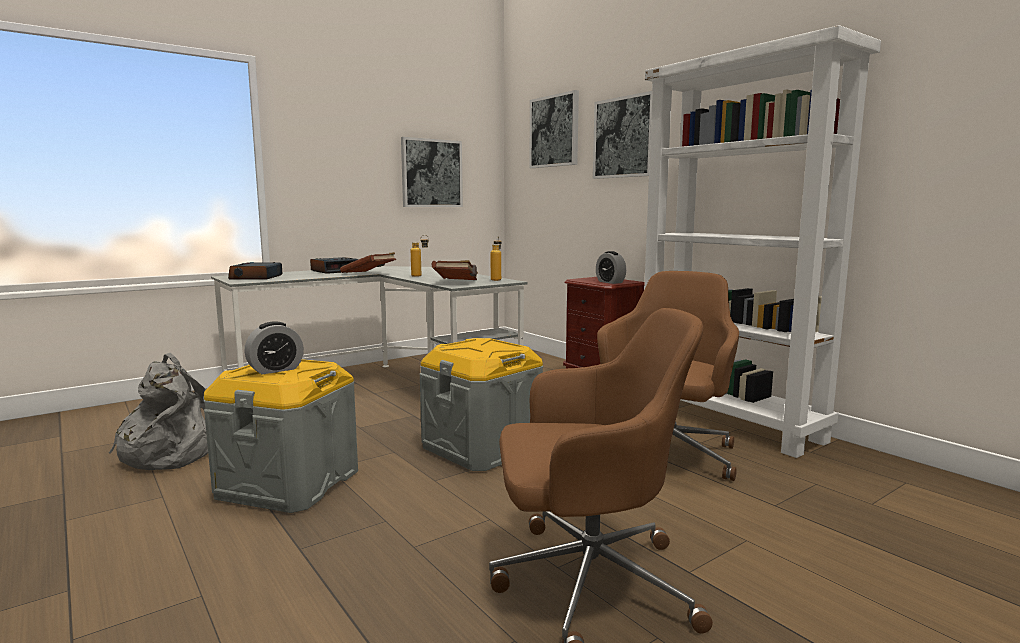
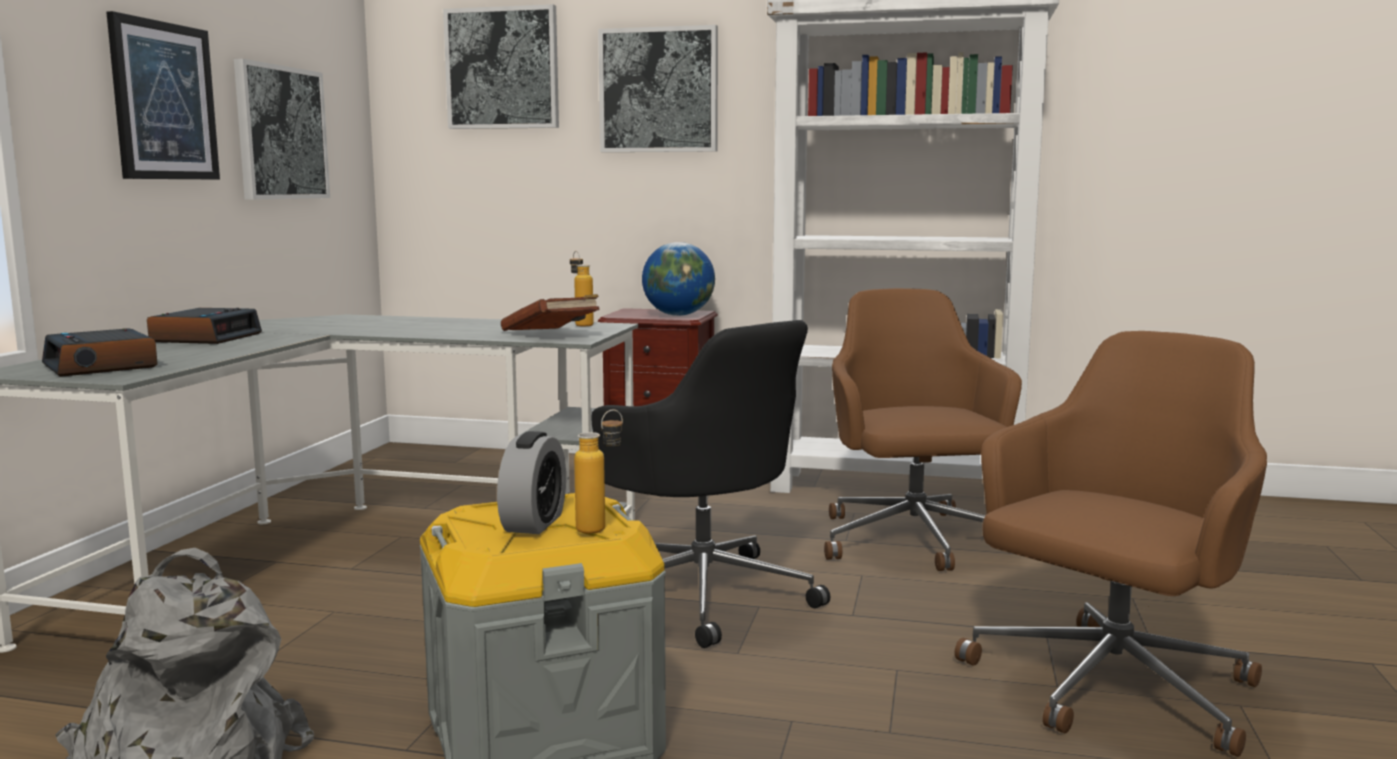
camera: 40 degrees left, 0 degrees up
(353, 159) = (164, 101): none -> picture
(369, 274) = (312, 336): brown book -> none
(420, 276) = (429, 331): bottle -> bottle (601, 527)
(482, 448) = (703, 594): grey storage box -> black office chair
(610, 282) = (678, 315): alarm clock -> globe

